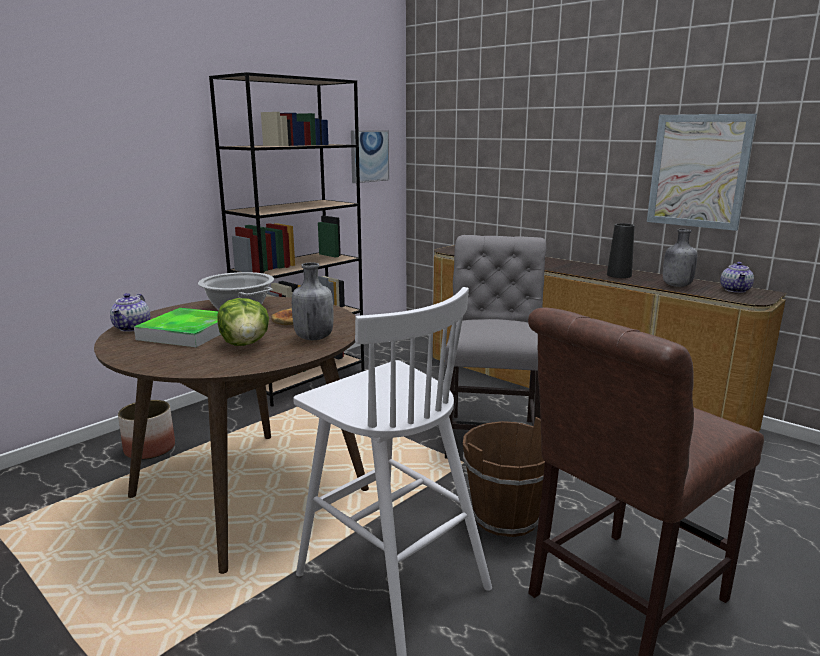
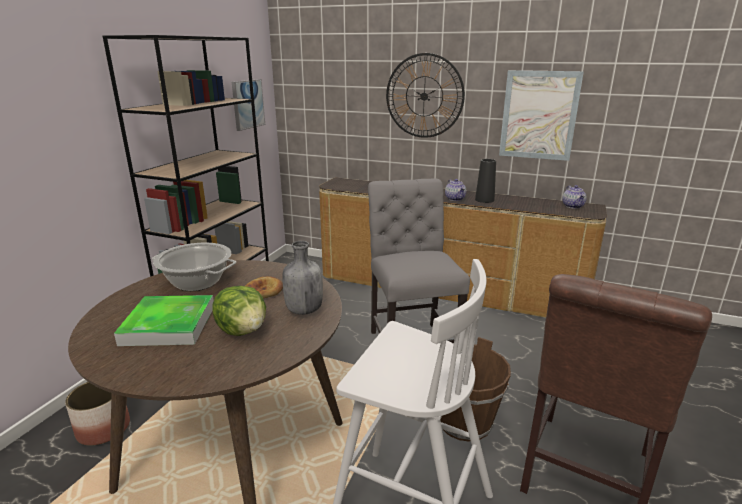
camera: 20 degrees left, 5 degrees up
(132, 328) = (99, 329): teapot -> teapot (455, 199)
(561, 148) = (424, 96): none -> wall clock
(676, 285) = (532, 206): grey bottle -> none

